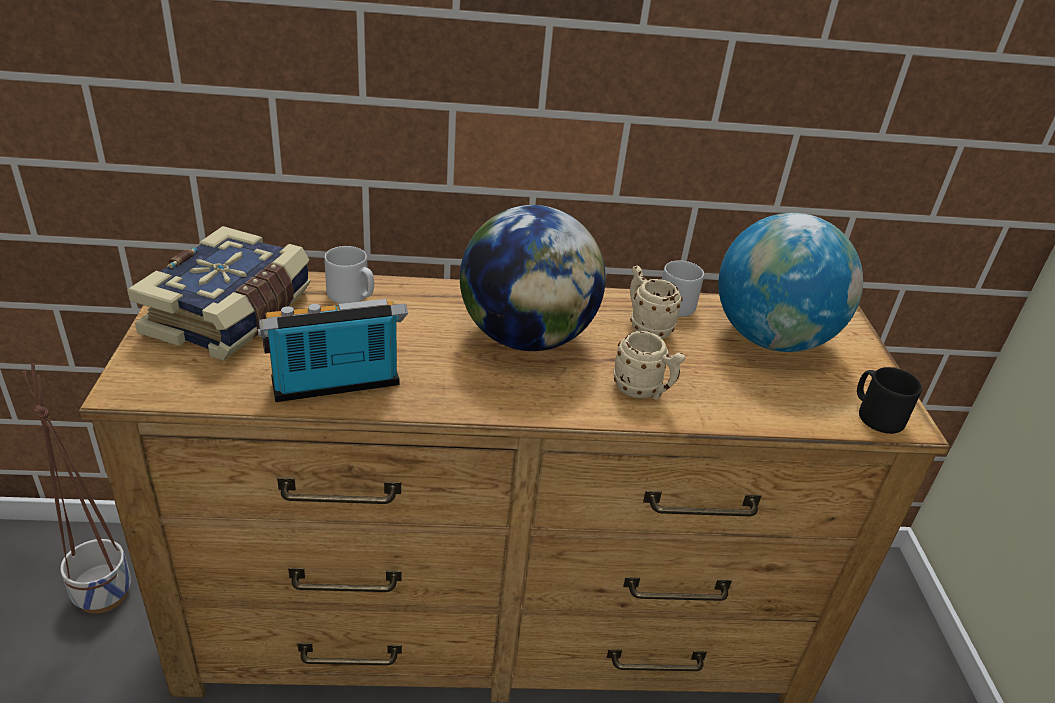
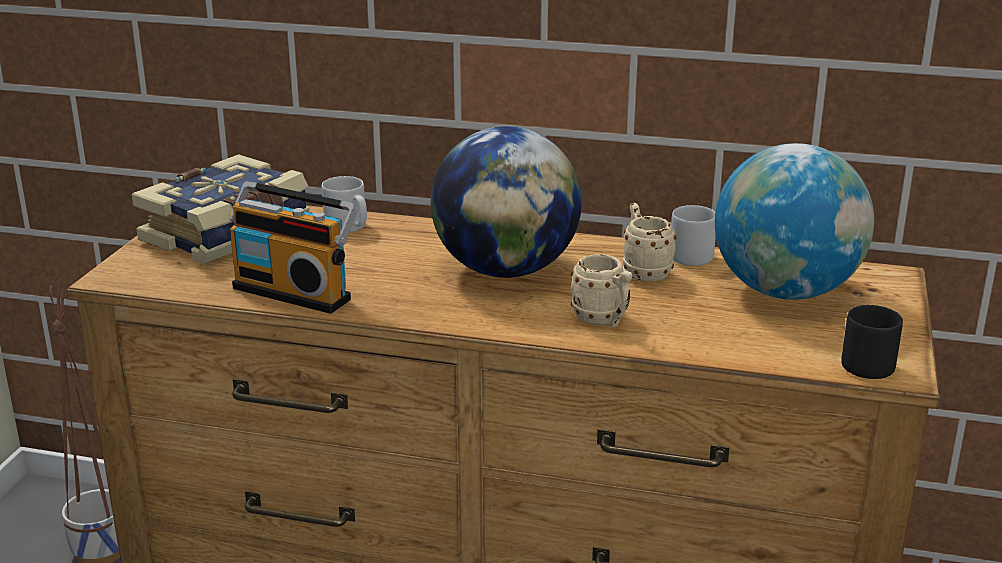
camera: 20 degrees right, 10 degrees down
(336, 387) = (295, 292): radio -> radio turned 150 degrees counterclockwise

